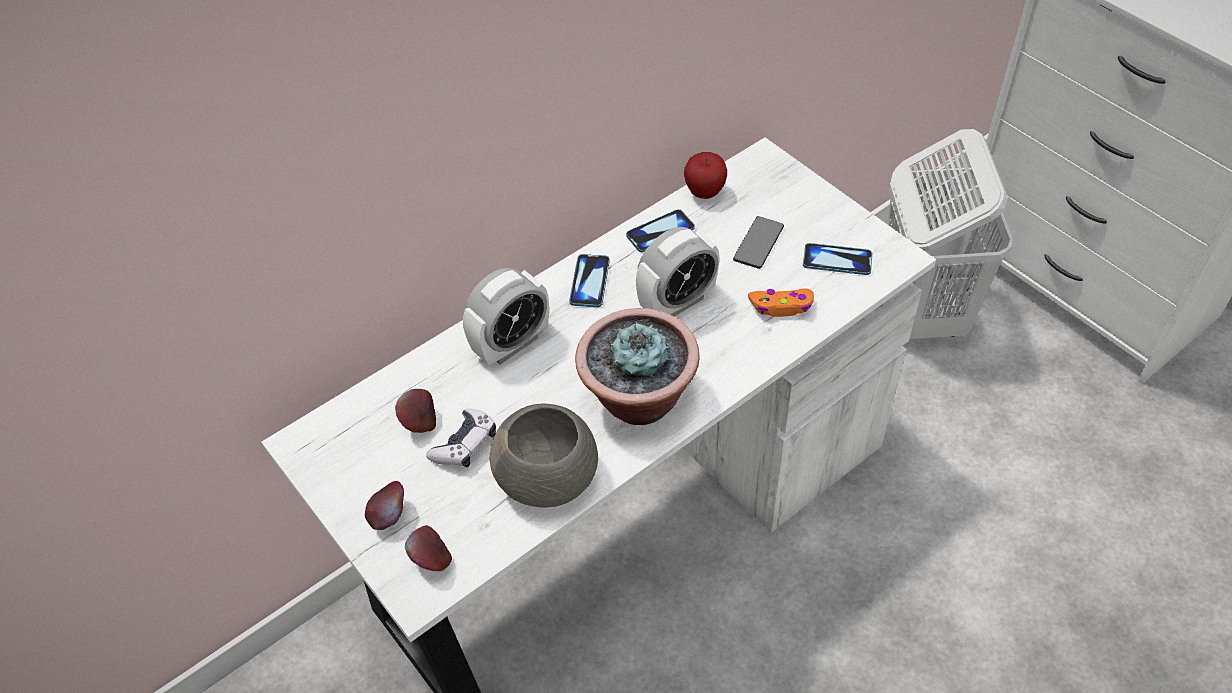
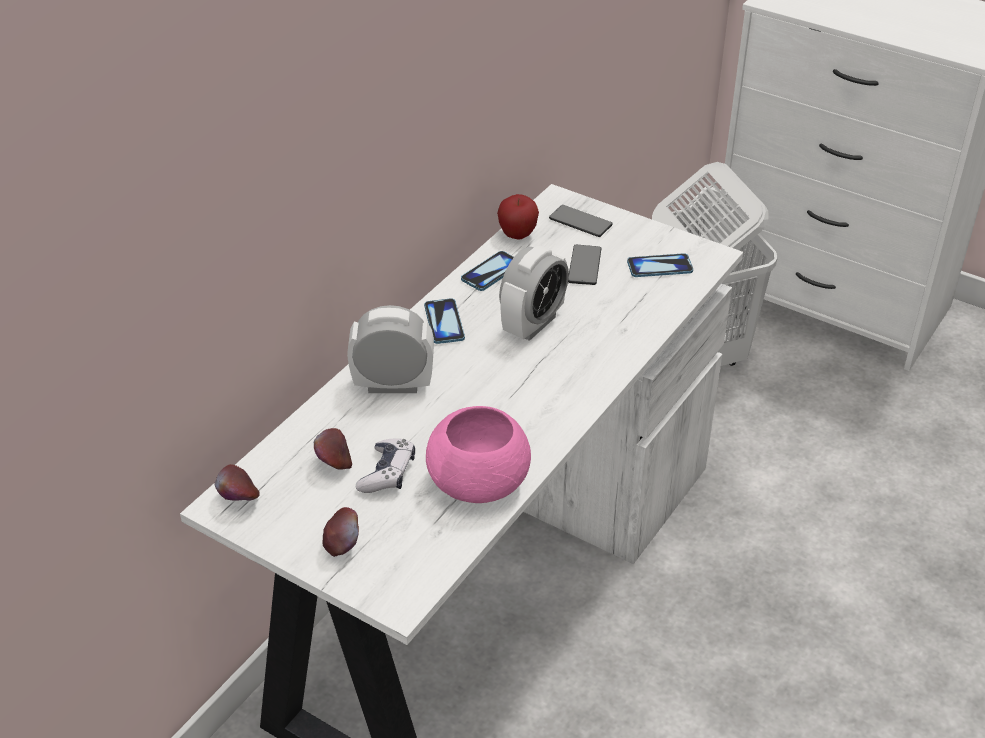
camera: 20 degrees left, 10 degrees down
(431, 561) = (400, 572): apple -> apple (239, 500)
(511, 344) = (393, 385): alarm clock -> alarm clock turned 120 degrees counterclockwise
(549, 479) = (480, 483): grey bowl -> pink bowl
(638, 399) = (533, 405): potted plant -> none
(776, 189) = (580, 222): none -> phone
(781, 306) = (627, 310): orange game controller -> none

